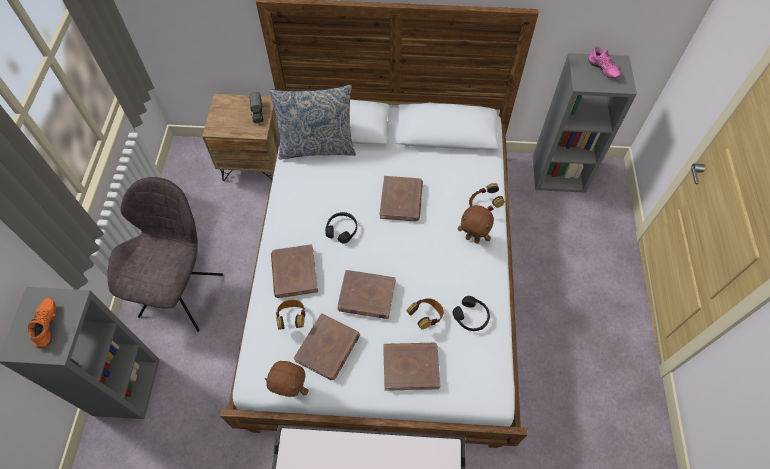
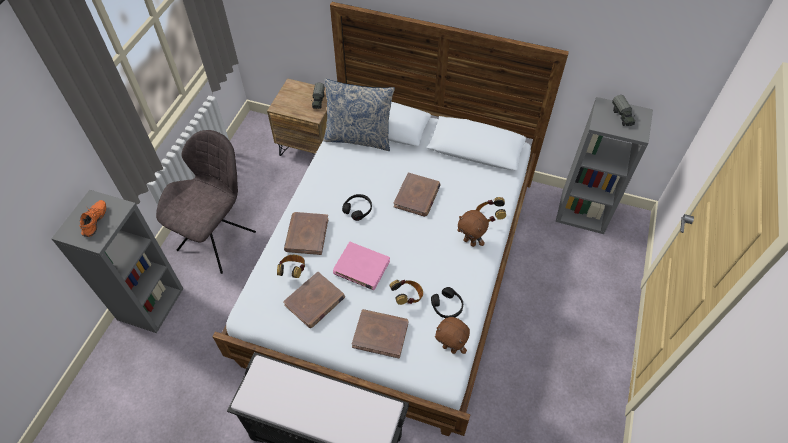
camera: 15 degrees right, 5 degrees down
(291, 390) = (274, 328): brown plush toy -> brown plush toy (450, 348)
(366, 296) = (361, 268): brown book -> pink book
(601, 69) = (622, 116): pink shoe -> toy truck

